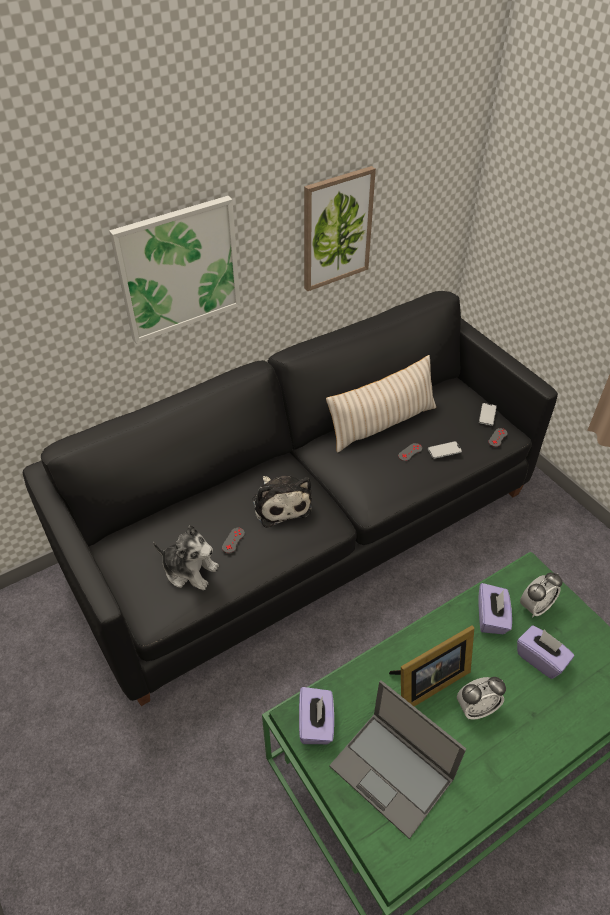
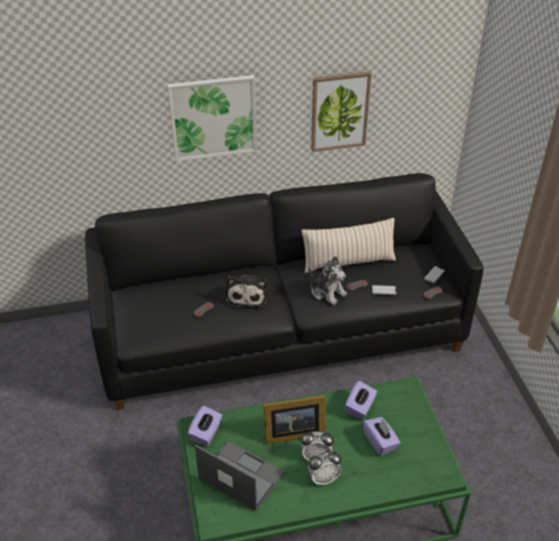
camera: 20 degrees right, 5 degrees down
(189, 570) = (167, 320): plush toy -> plush toy (327, 292)
(393, 773) = (240, 475): laptop -> laptop turned 150 degrees clockwise
(535, 607) = (396, 410): alarm clock -> alarm clock (323, 478)

